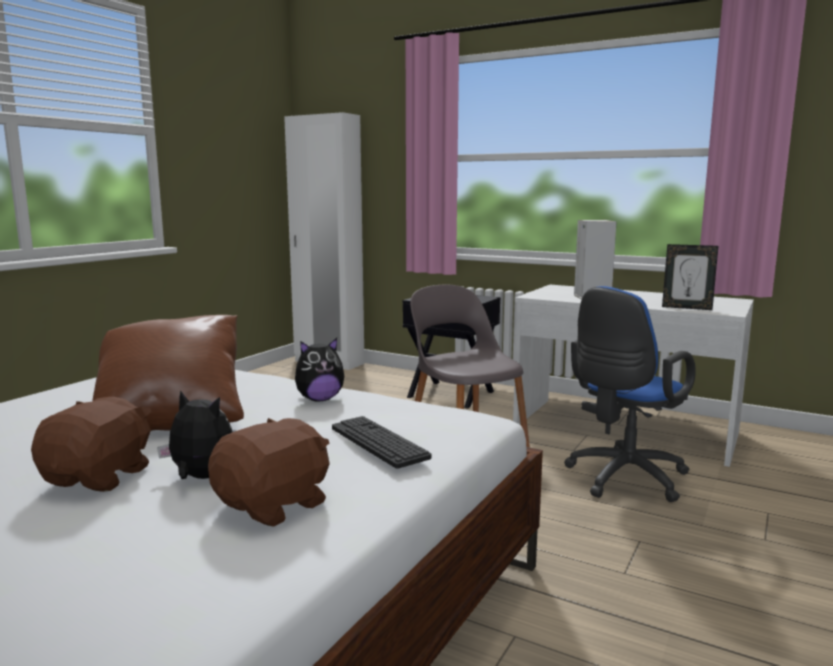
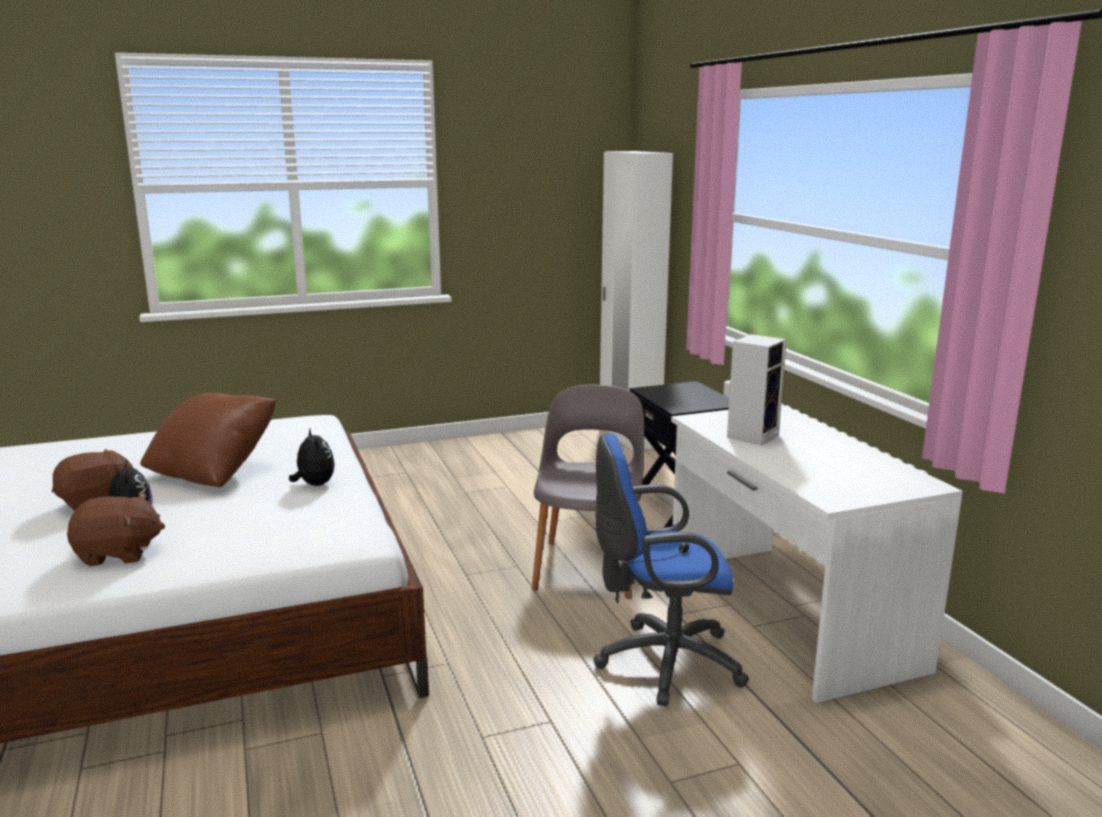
camera: 40 degrees right, 5 degrees up
(319, 399) = (314, 484): plush toy -> plush toy turned 135 degrees counterclockwise
(378, 442) = (246, 533): keyboard -> none
(686, 308) = (807, 480): picture frame -> none

